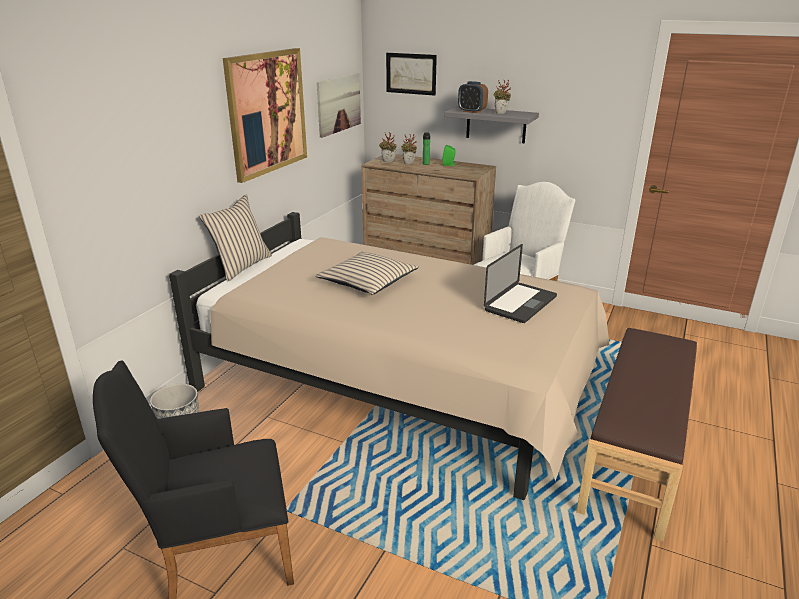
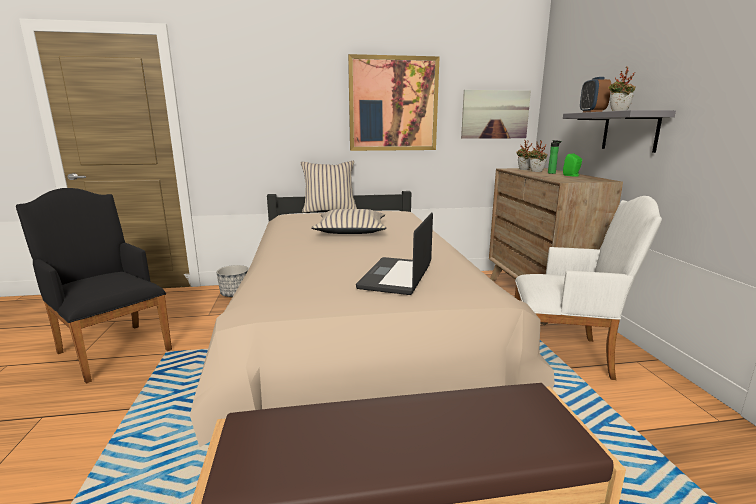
camera: 55 degrees right, 10 degrees down
(411, 73) = (569, 85): picture -> none
(520, 303) = (396, 277): laptop -> laptop turned 105 degrees clockwise

